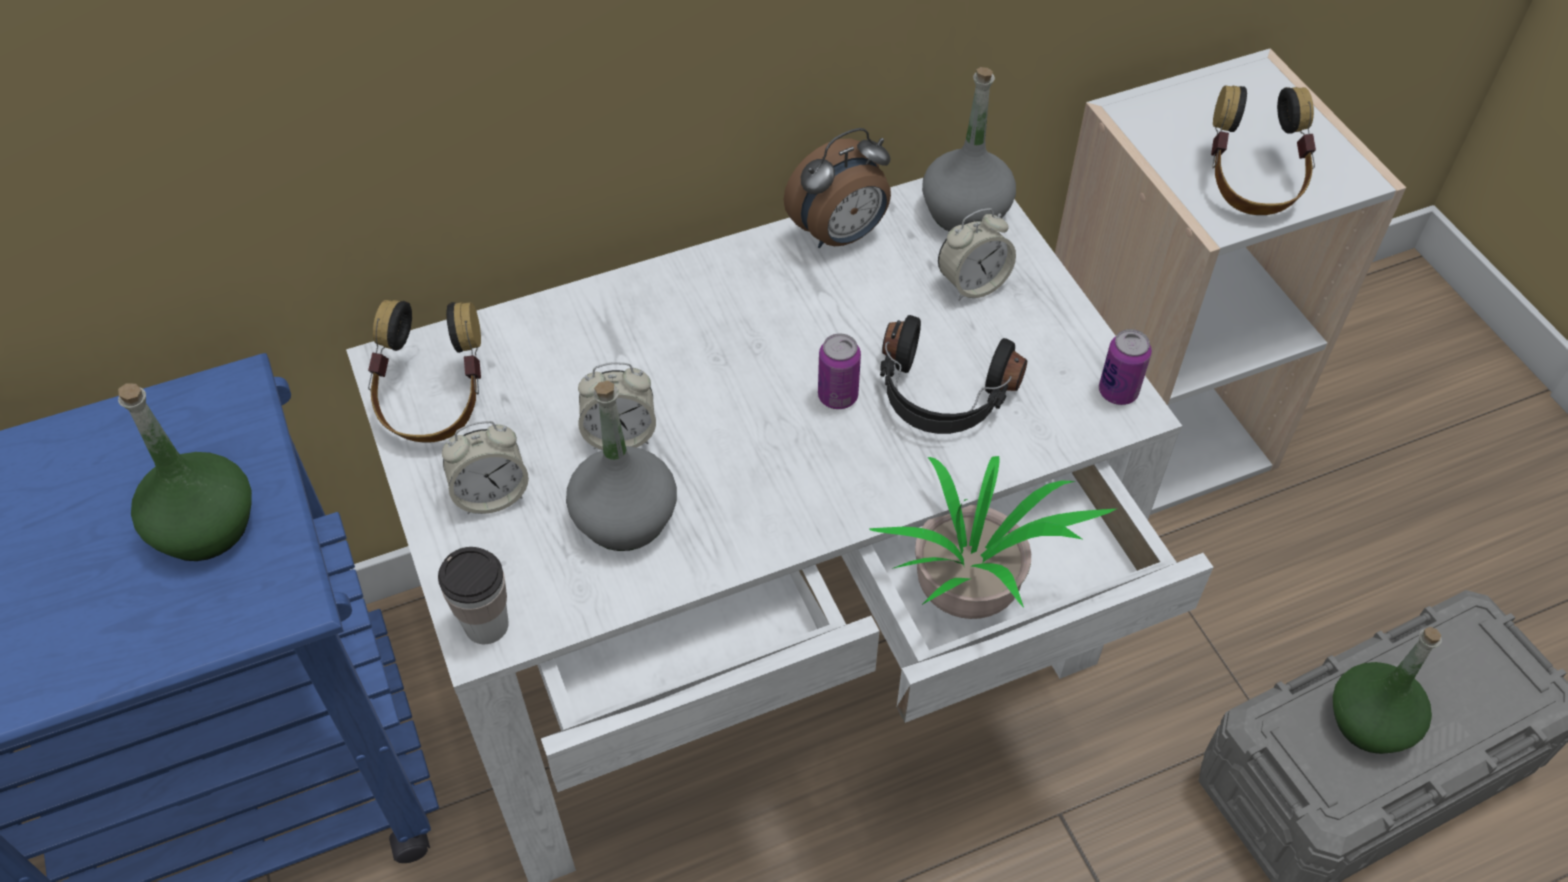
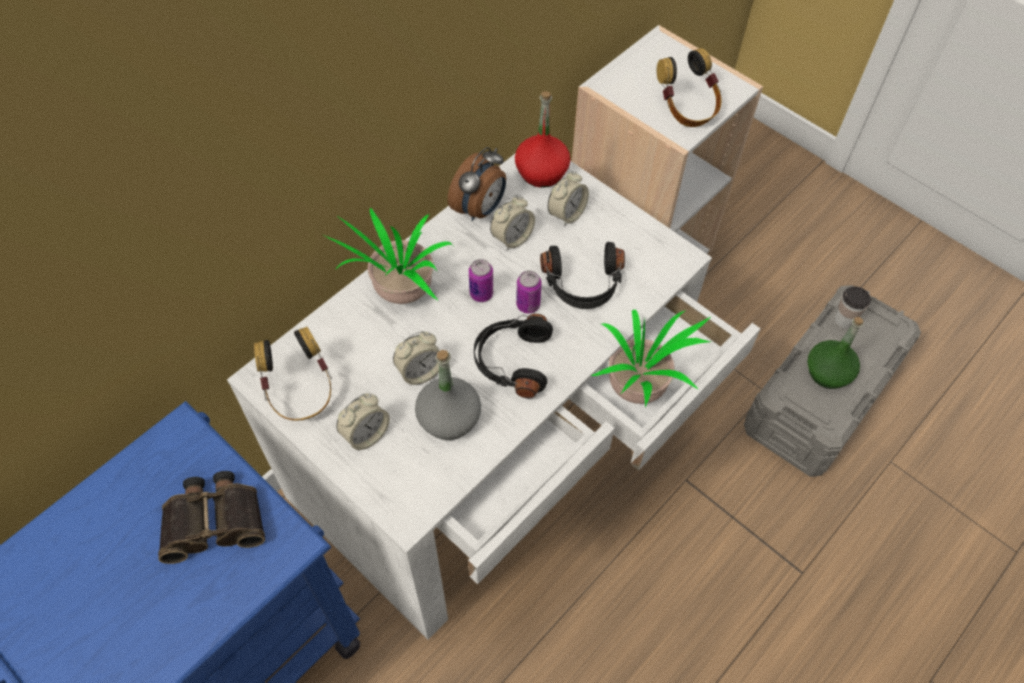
camera: 25 degrees left, 5 degrees up
(205, 526) = (214, 519): green bottle -> binoculars
(486, 625) = (405, 510): cup -> cup (843, 320)
(653, 316) = (400, 294): none -> potted plant
(767, 470) = (512, 361): none -> black headphones
(866, 292) = (512, 238): none -> alarm clock
(965, 212) = (541, 172): grey bottle -> red bottle
(1118, 392) = (671, 250): can -> can (481, 294)

